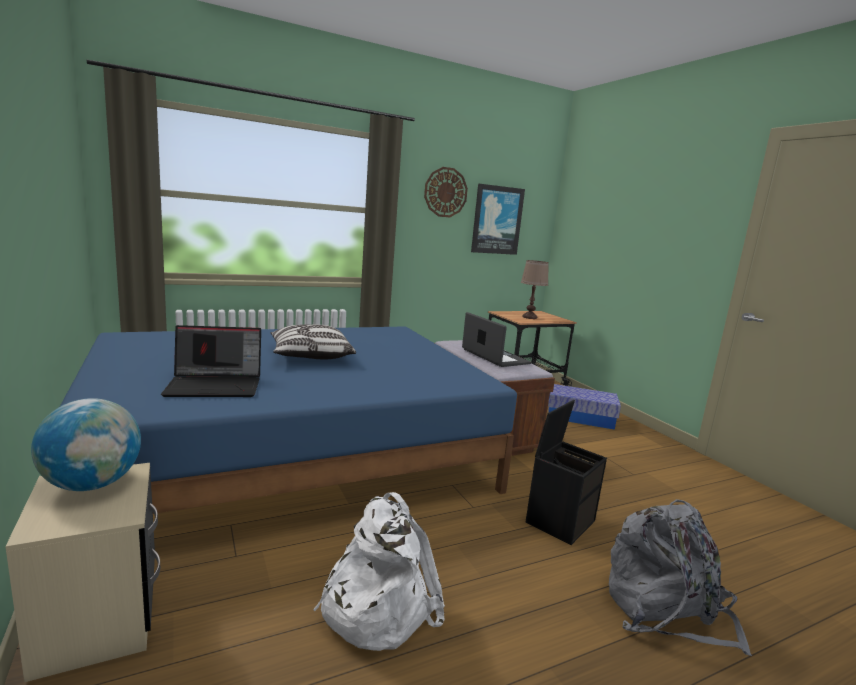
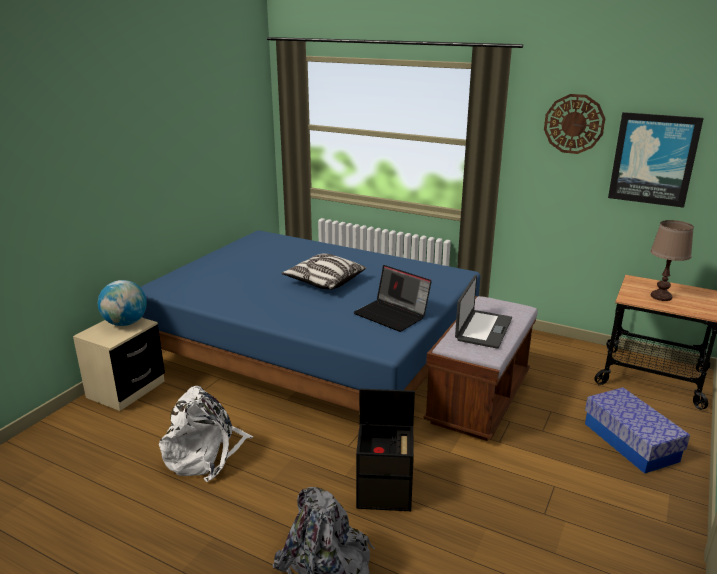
camera: 55 degrees right, 10 degrees up
(216, 385) = (229, 288): laptop -> laptop (392, 315)

